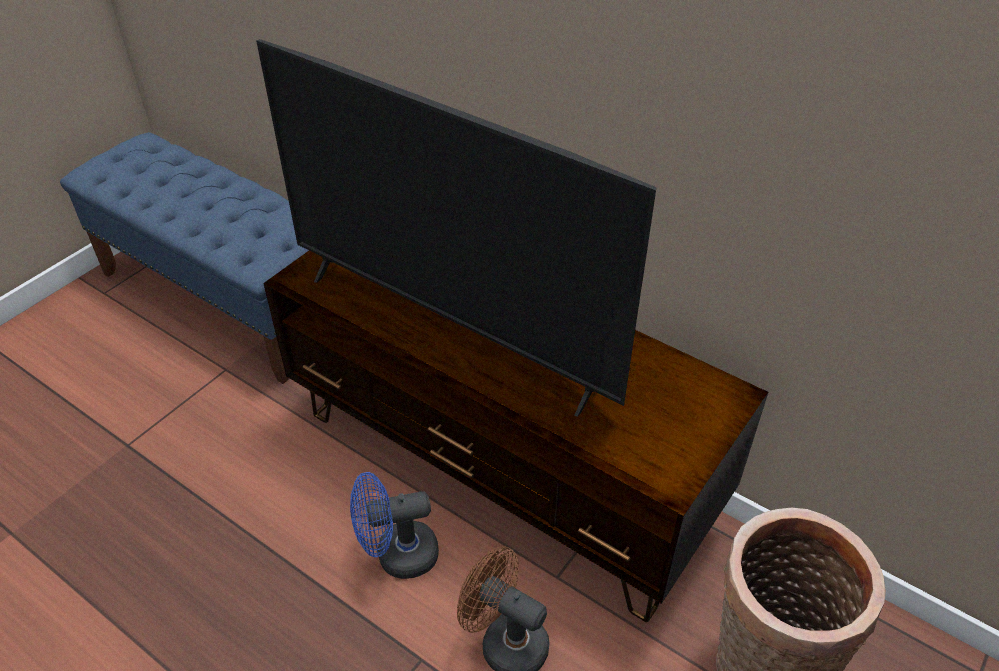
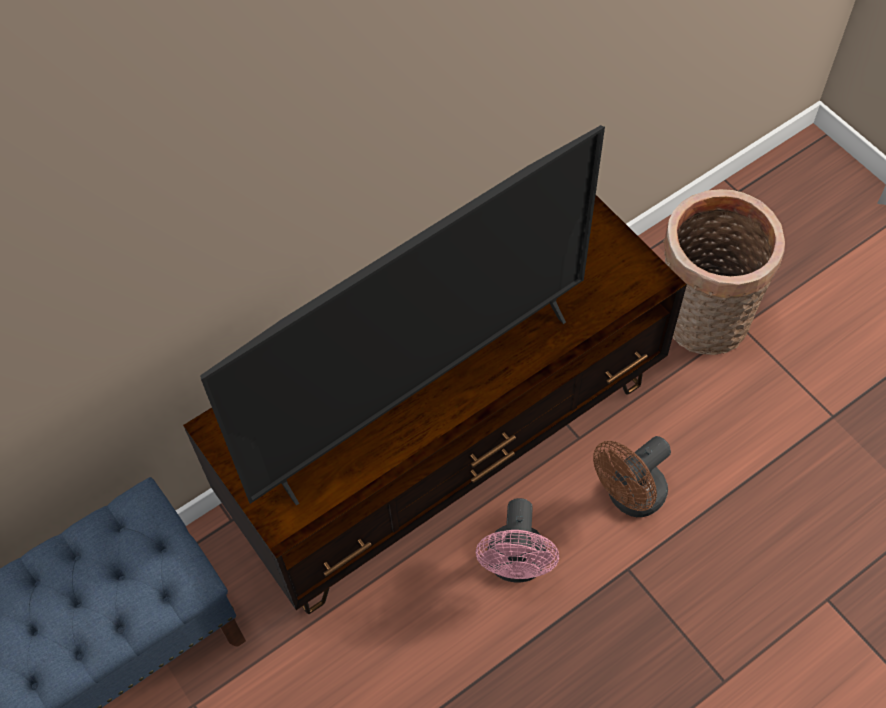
camera: 70 degrees left, 15 degrees up
(397, 555) = (516, 565): blue fan -> pink fan

